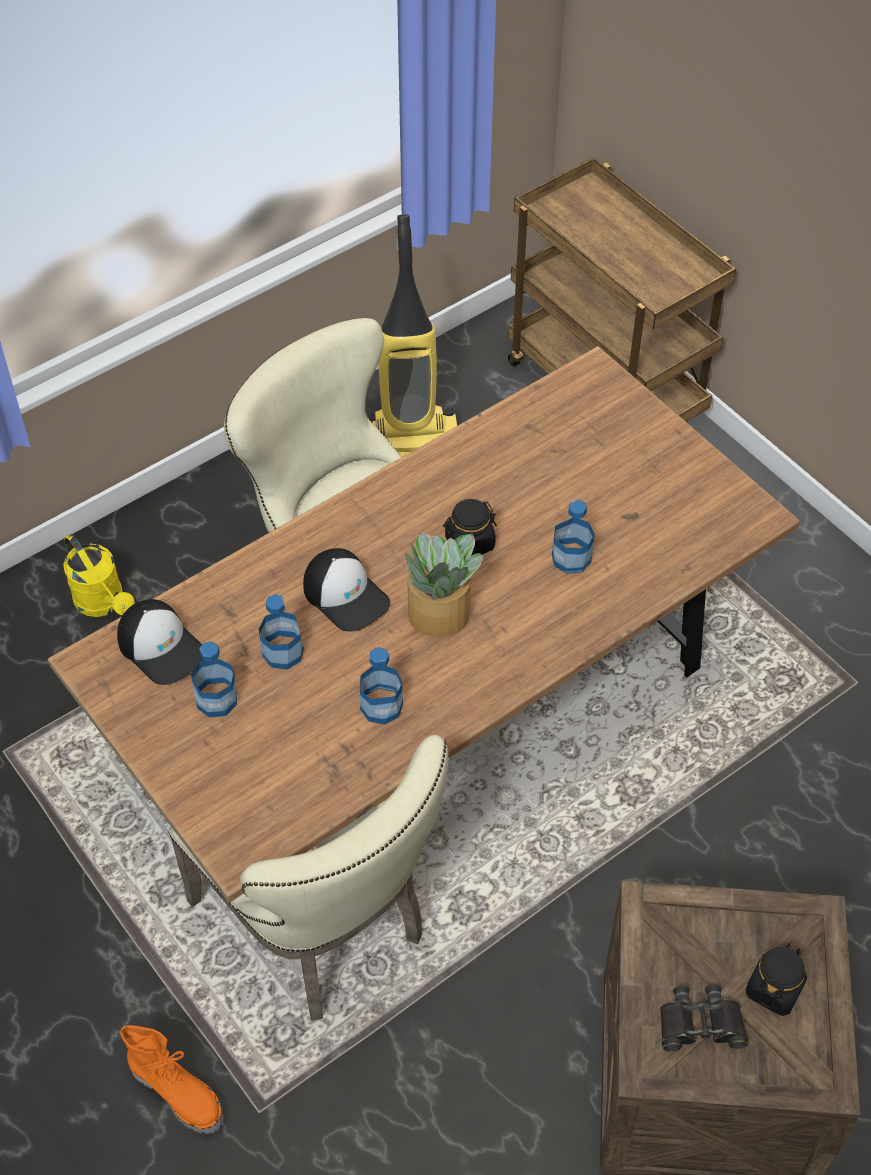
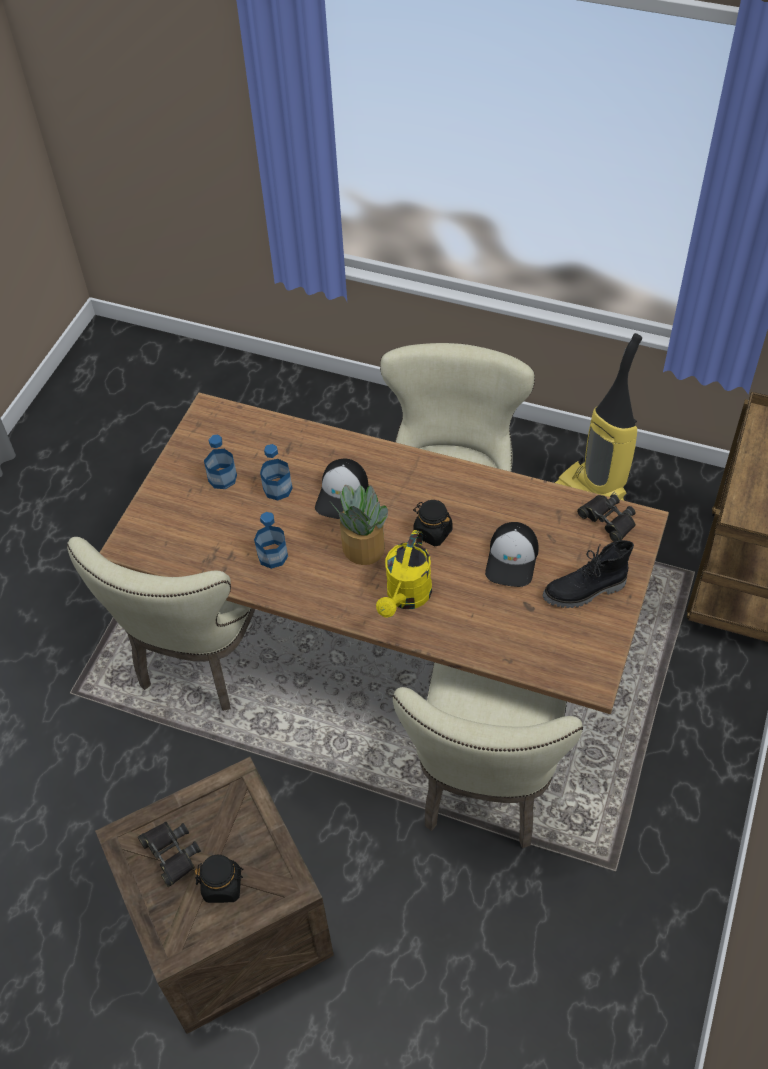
camera: 60 degrees right, 0 degrees up
(104, 603) = (345, 427): yellow watering can -> yellow watering can (406, 598)
(162, 647) = (241, 434): cap -> cap (512, 559)
(179, 1092) = (61, 649): orange boot -> none
(571, 394) = (608, 520): none -> black binoculars
(571, 558) = (464, 592): bottle -> none
(647, 462) = (585, 592): none -> black boot
(693, 735) = (486, 785): none -> beige chair

